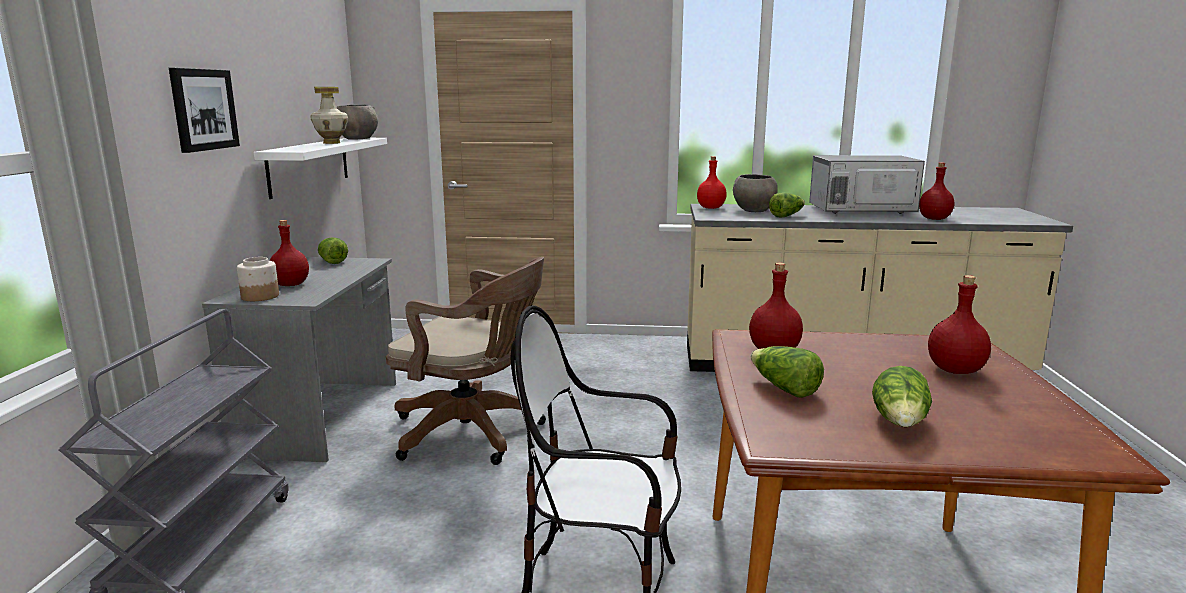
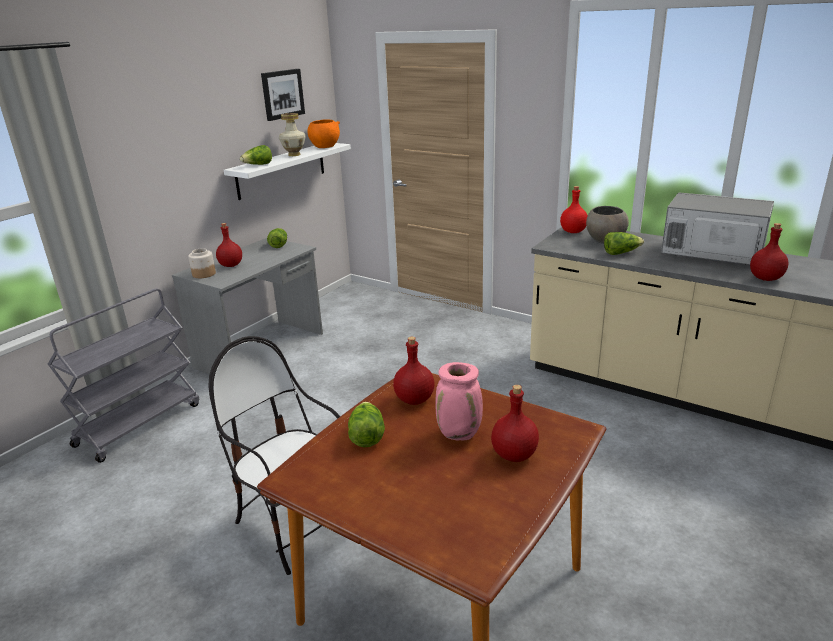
camera: 30 degrees right, 10 degrees up
(203, 109) = (176, 149): picture -> picture (282, 94)
(357, 139) = (325, 146): grey bowl -> orange bowl
(474, 433) = (333, 385): brown office chair -> none
(875, 367) = (460, 434): none -> pink vase
(900, 423) = (390, 489): lettuce -> lettuce (258, 165)

